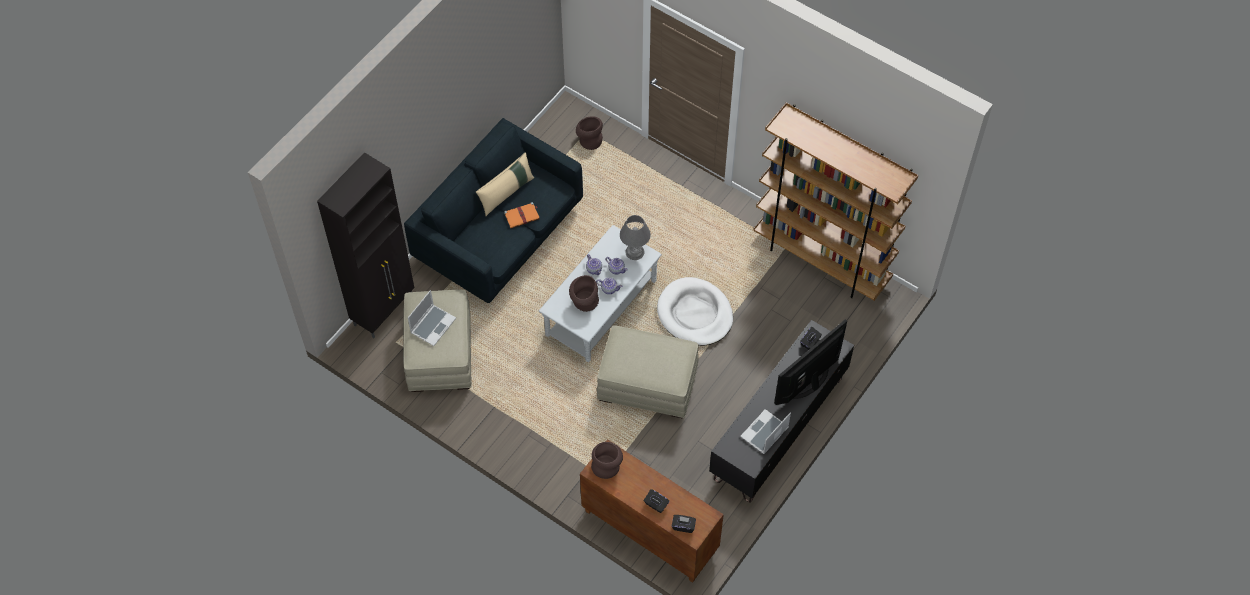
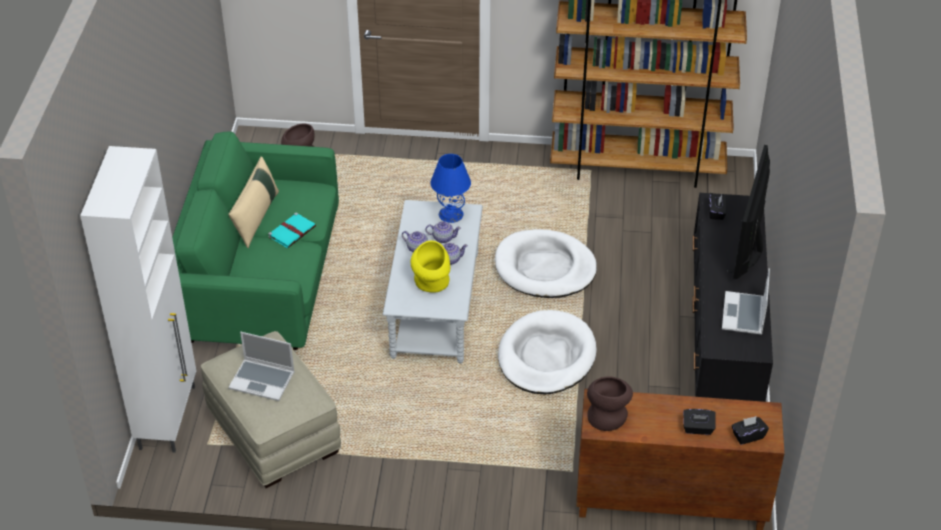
camera: 30 degrees left, 15 degrees down
(384, 310) = (168, 416): black cabinet -> white cabinet
(433, 325) = (263, 380): laptop -> laptop turned 105 degrees clockwise
(499, 235) = (260, 284): blue sofa -> green sofa
(522, 216) = (292, 231): orange book -> turquoise book
(584, 303) = (431, 284): brown vase -> yellow vase
(635, 252) = (451, 214): grey table lamp -> blue table lamp
(647, 384) = (546, 356): beige ottoman -> white dog bed

